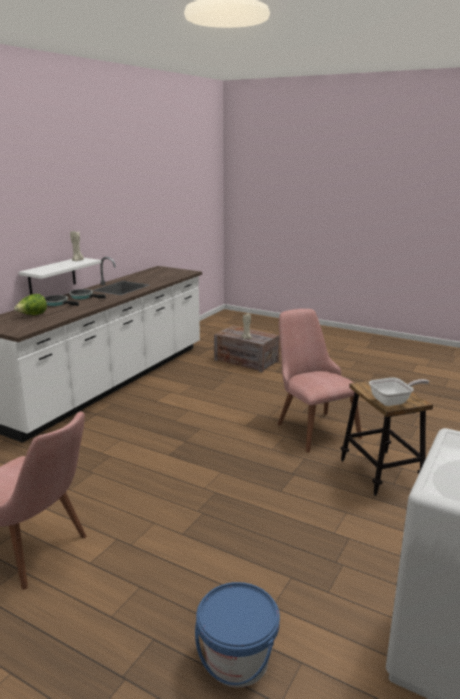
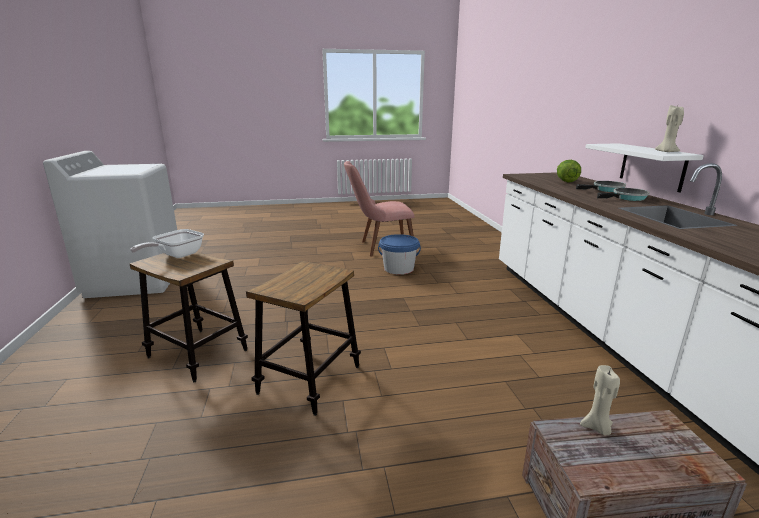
camera: 140 degrees right, 0 degrees up
(237, 660) = (251, 253): blue bucket -> blue bucket (398, 269)
(311, 426) = (310, 380): pink chair -> stool

